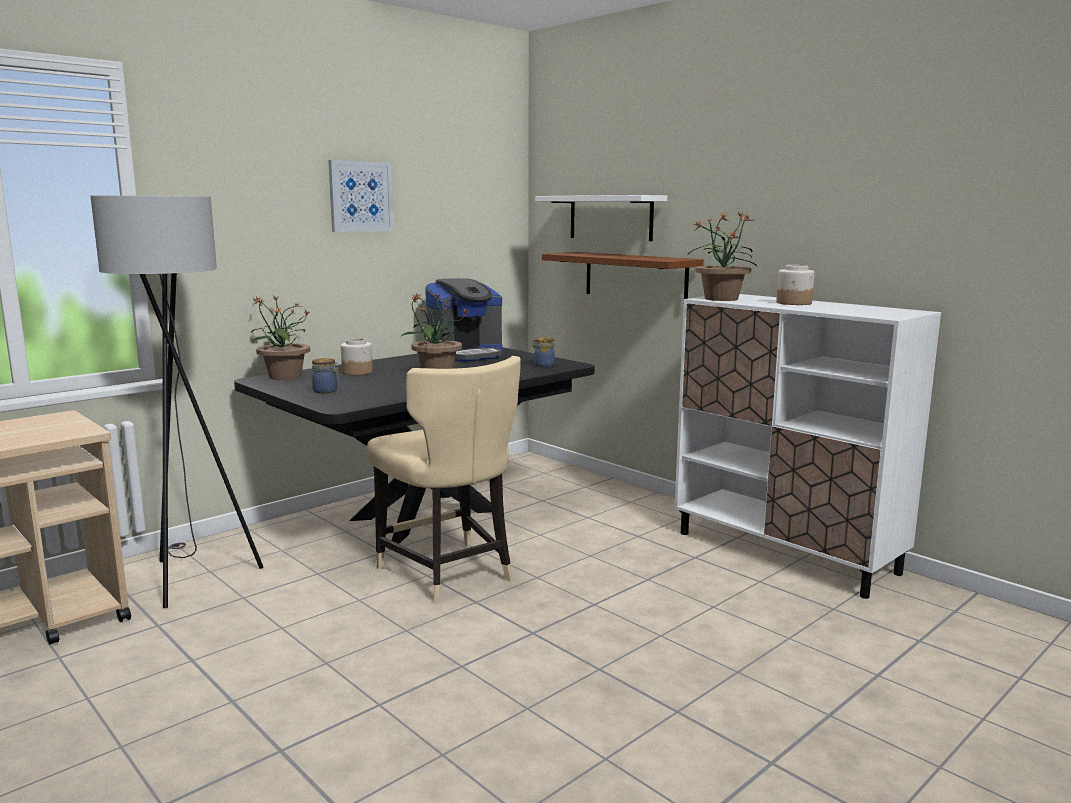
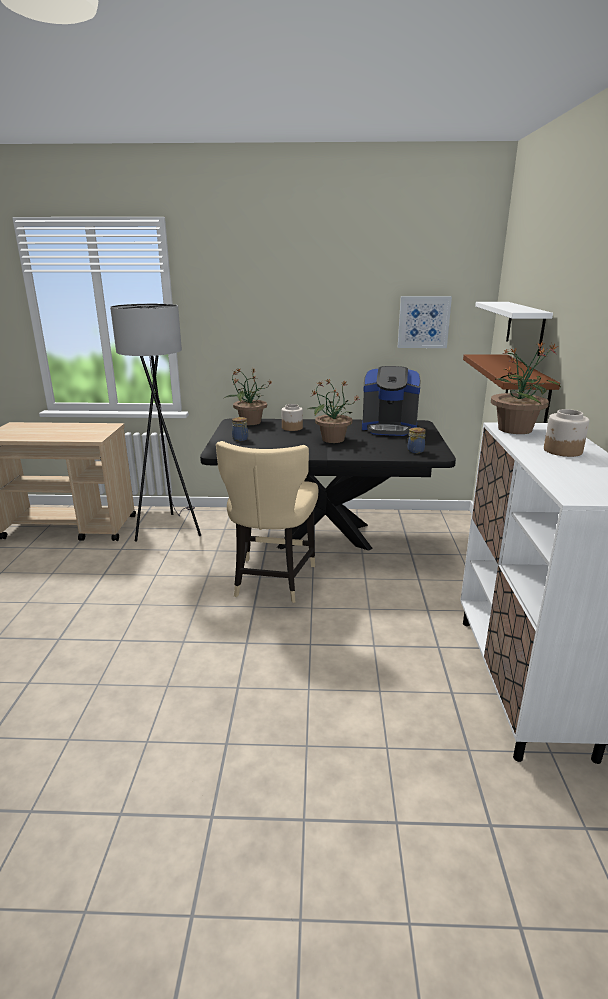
camera: 45 degrees right, 10 degrees up
(360, 196) = (327, 300): picture -> picture (423, 322)

